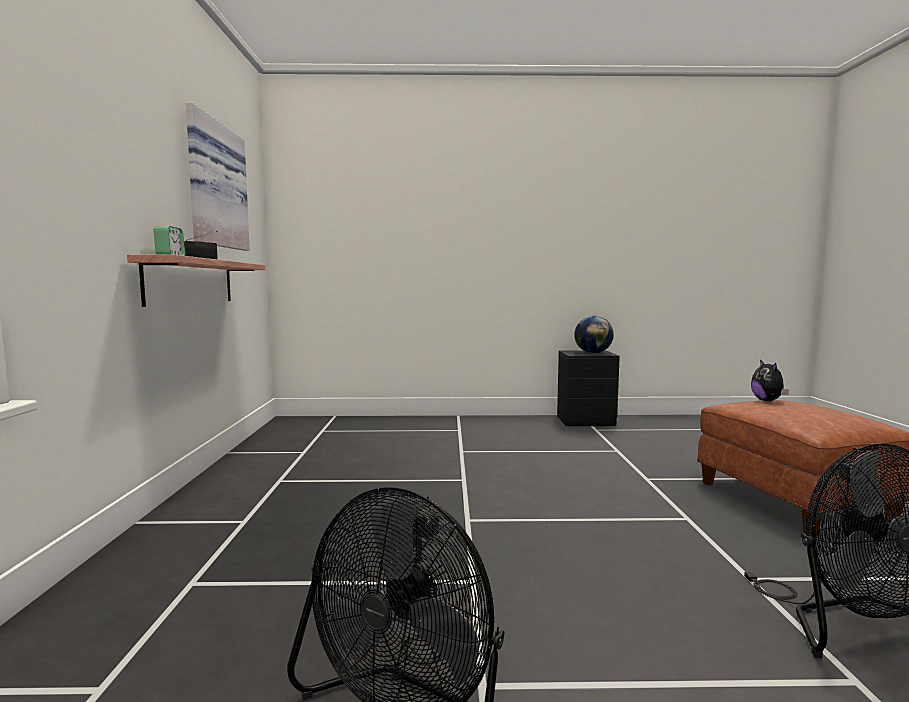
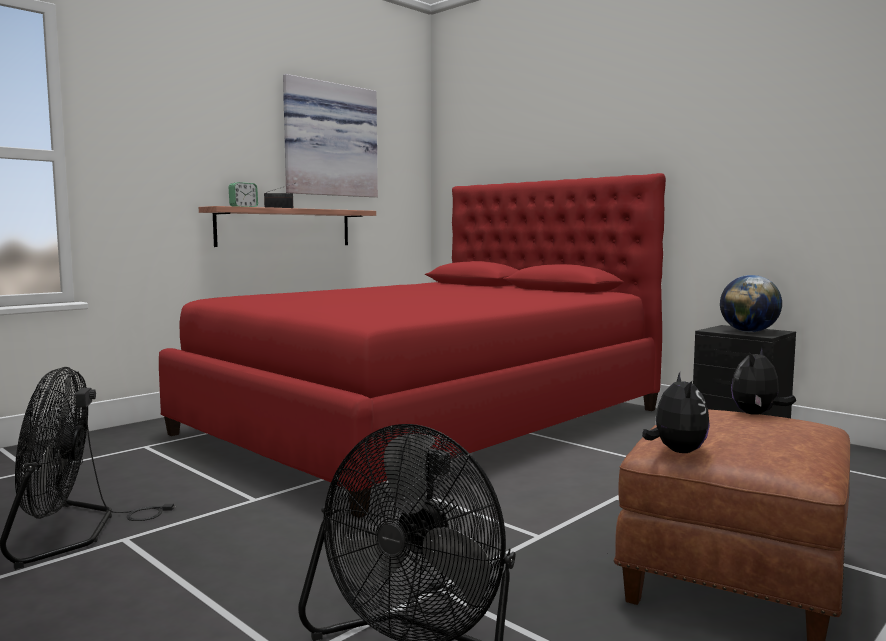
camera: 45 degrees right, 0 degrees up
(405, 462) = (428, 421): none -> red bed
(831, 429) = (676, 451): none -> plush toy

